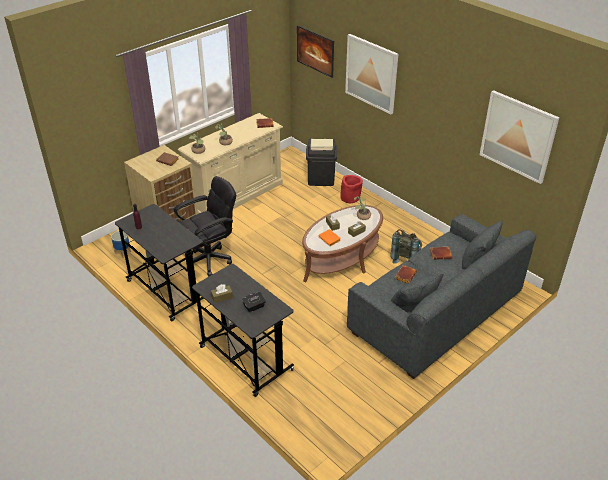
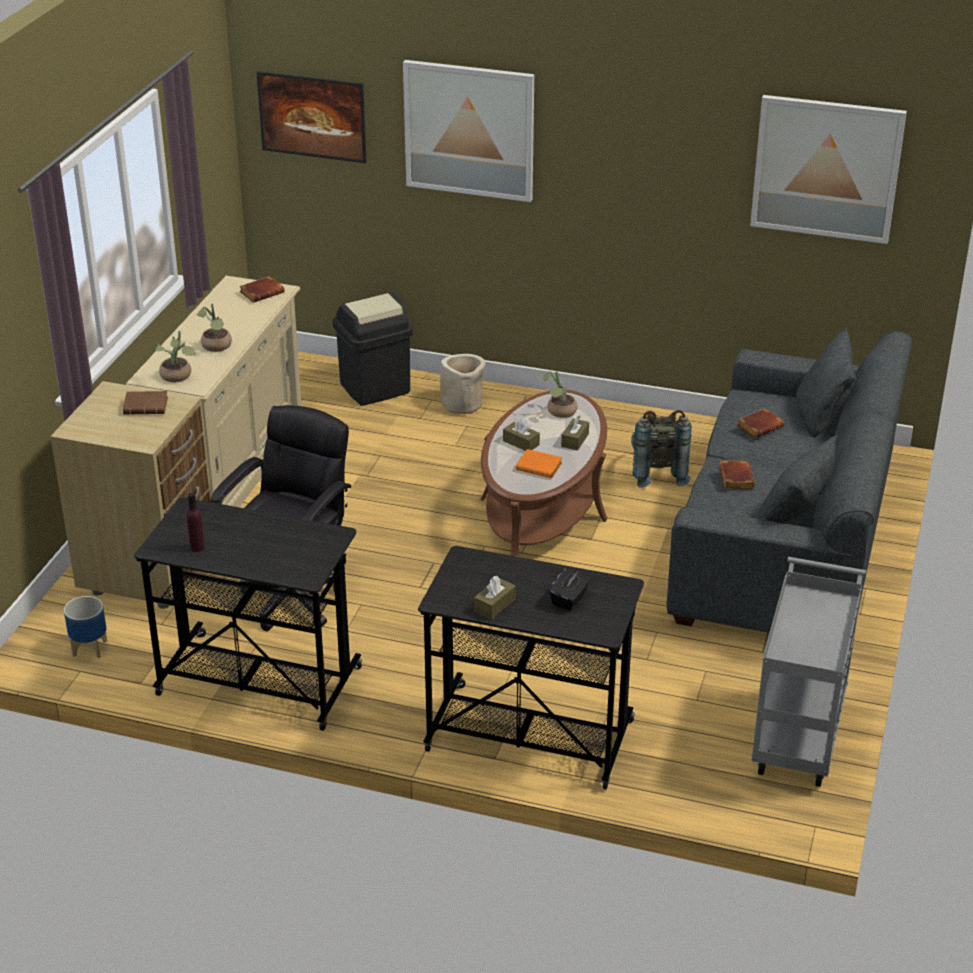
camera: 30 degrees left, 5 degrees down
(350, 198) = (463, 404): red planter -> beige planter
(358, 410) = (799, 737): none -> grey cart

